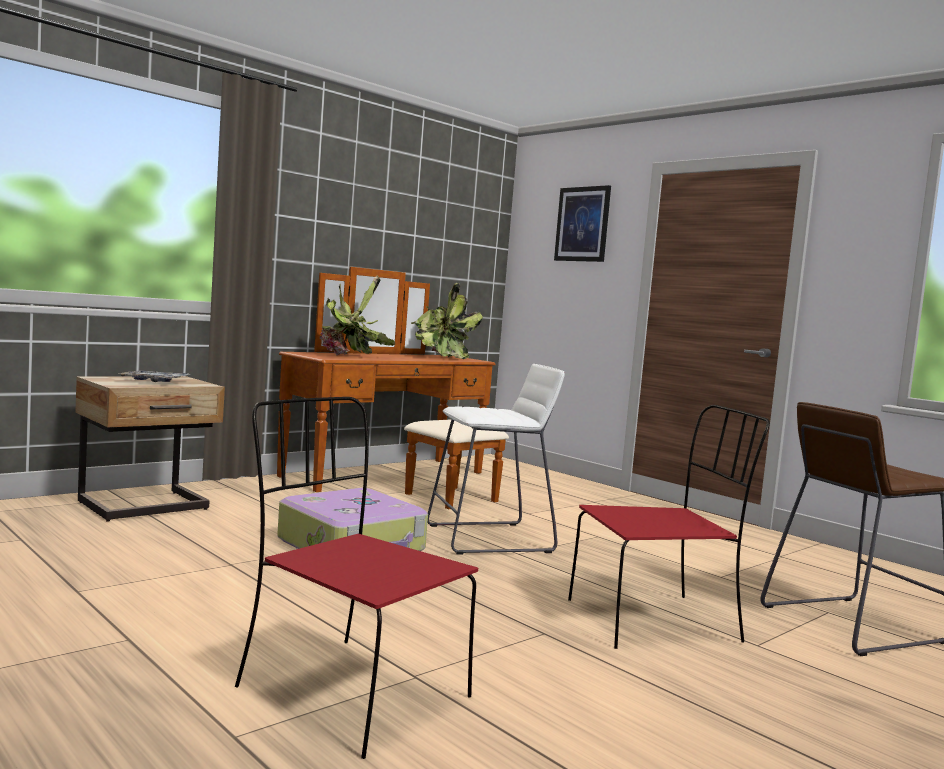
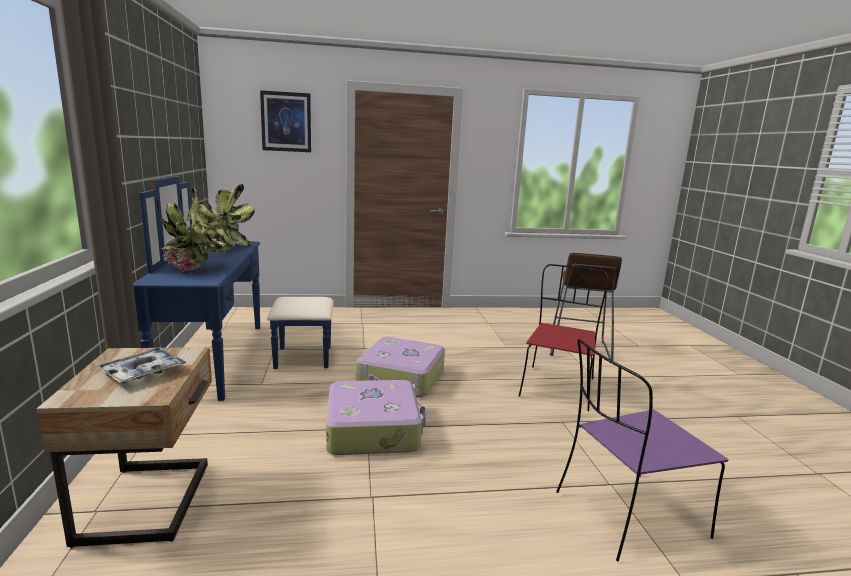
camera: 55 degrees left, 10 degrees up
(349, 691) = (626, 515): red chair -> purple chair
(399, 479) = (235, 358): brown dresser -> blue dresser
(489, 538) = (401, 378): white stool -> suitcase

